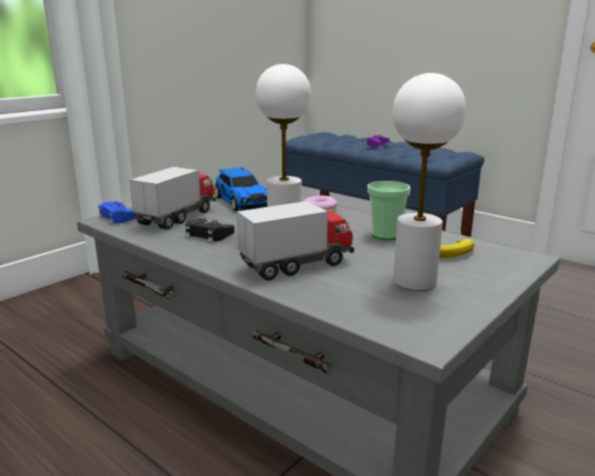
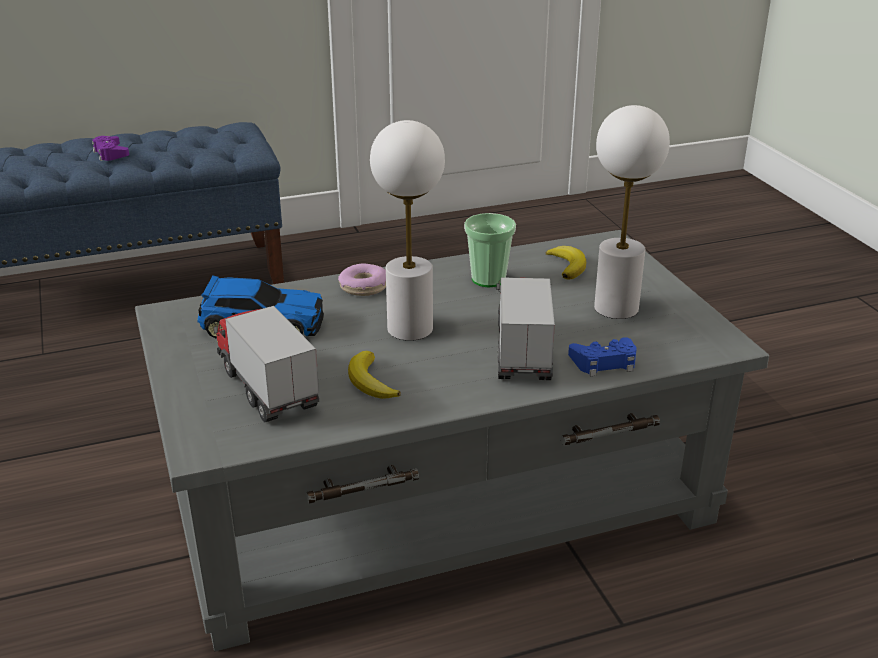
camera: 60 degrees left, 10 degrees up
(118, 217) = (206, 436): blue game controller -> blue game controller (604, 362)
(208, 235) = (370, 381): black game controller -> banana

